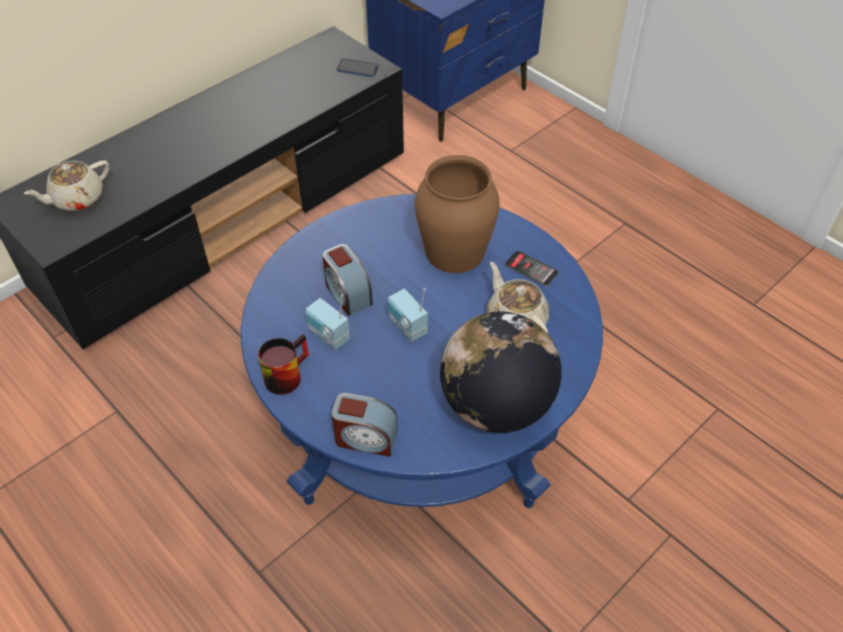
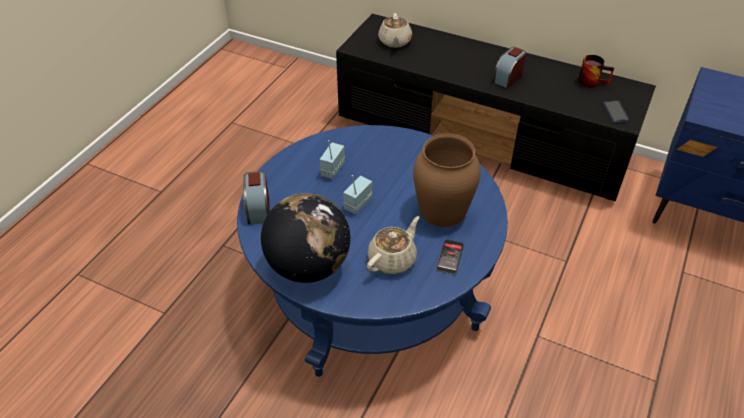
camera: 70 degrees right, 5 degrees down
(77, 199) = (395, 42): beige teapot -> beige teapot turned 120 degrees counterclockwise
(285, 373) = (294, 160): mug -> mug (592, 81)
(347, 293) = (372, 168): alarm clock -> alarm clock (508, 78)

